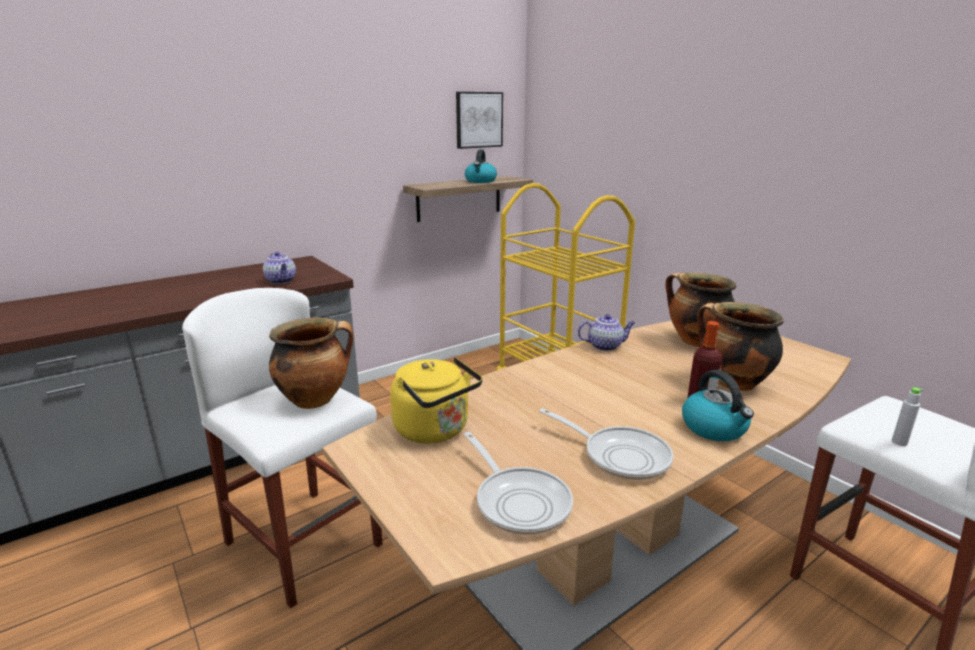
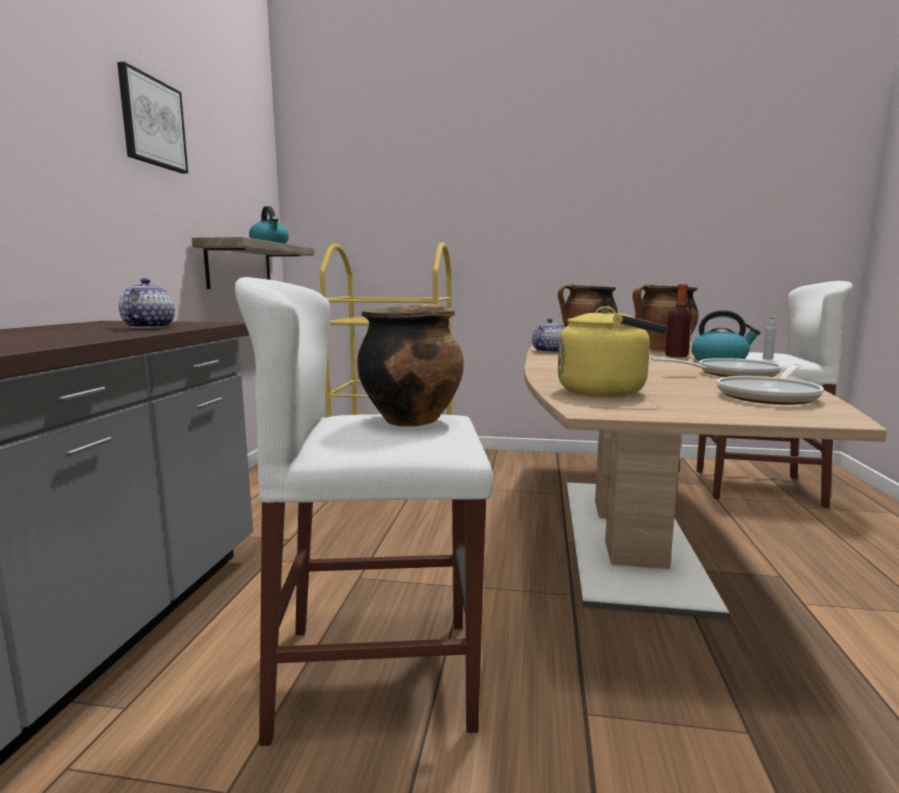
camera: 45 degrees left, 10 degrees down
(281, 281) = (149, 327): teapot -> teapot turned 105 degrees counterclockwise
(478, 120) = (248, 177): picture -> picture (152, 122)
(519, 501) = (770, 396): frying pan -> frying pan turned 120 degrees clockwise

